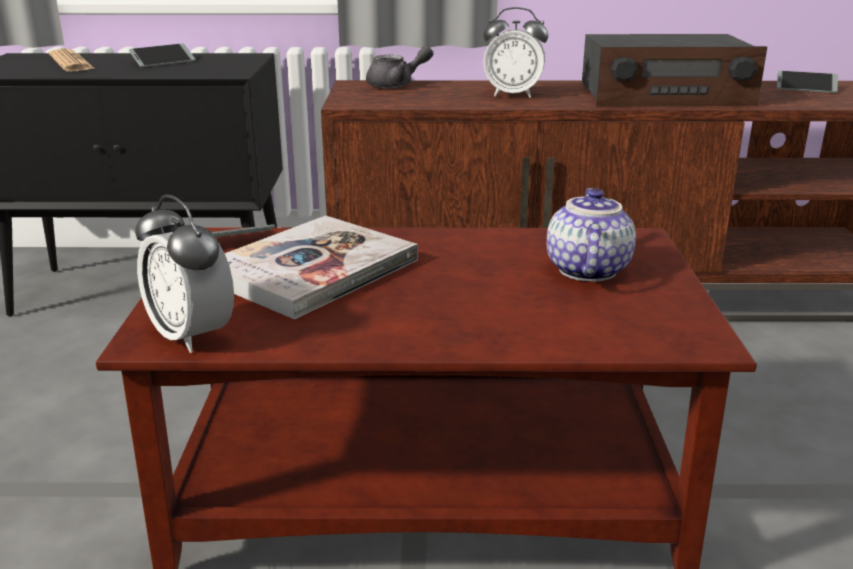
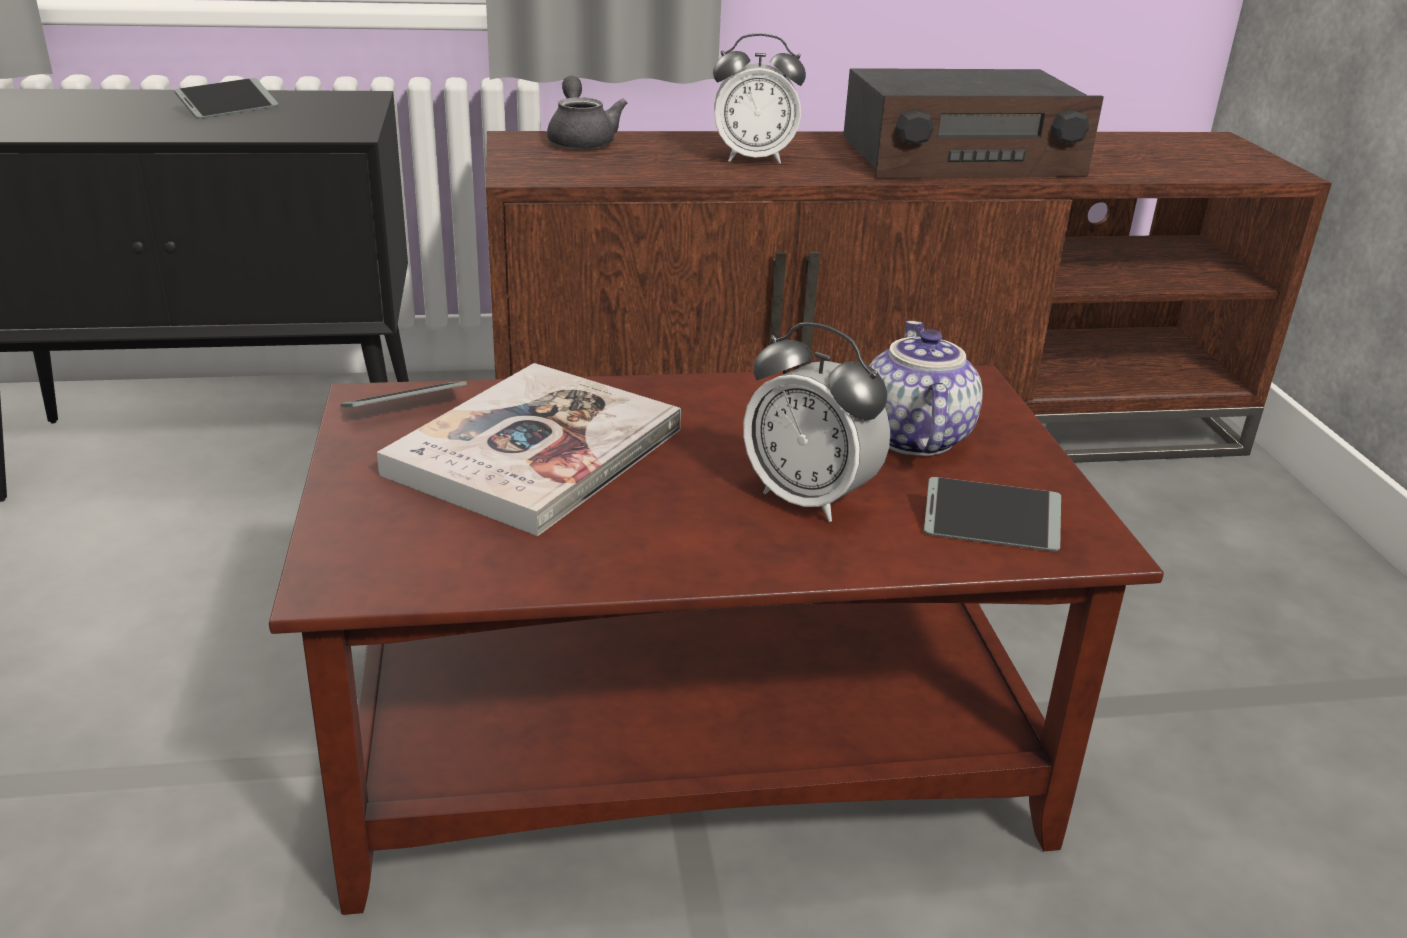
camera: 10 degrees left, 5 degrees up
(71, 62) = (80, 110): newspaper -> none
(191, 336) = (398, 571): alarm clock -> alarm clock (809, 498)
(397, 85) = (581, 140): grey teapot -> grey teapot turned 75 degrees counterclockwise
(805, 88) = (1140, 145): phone -> phone (990, 527)

